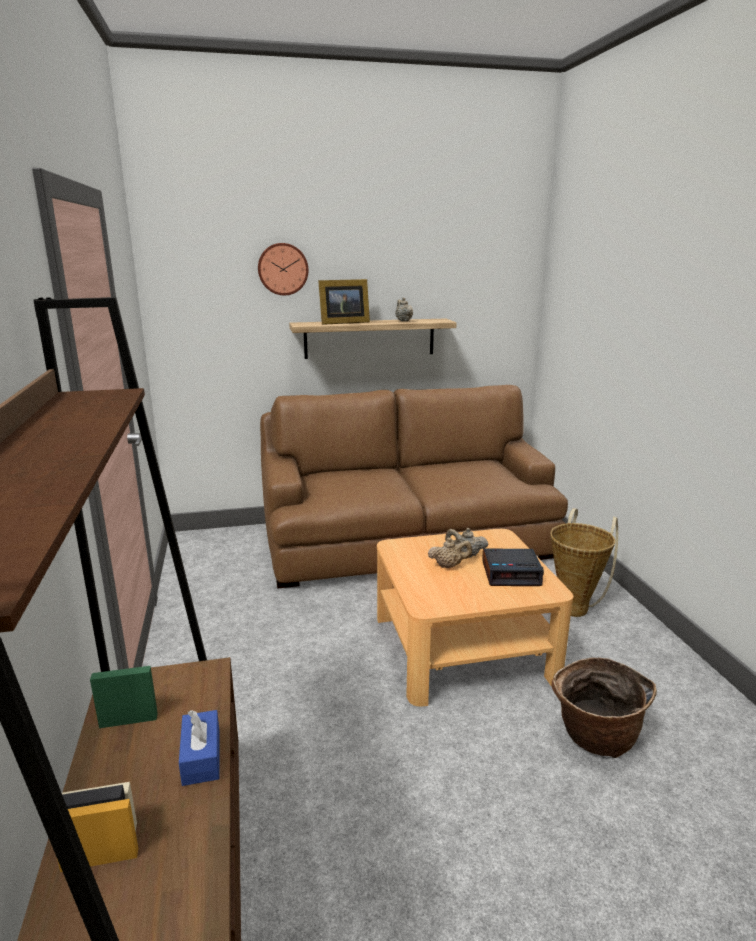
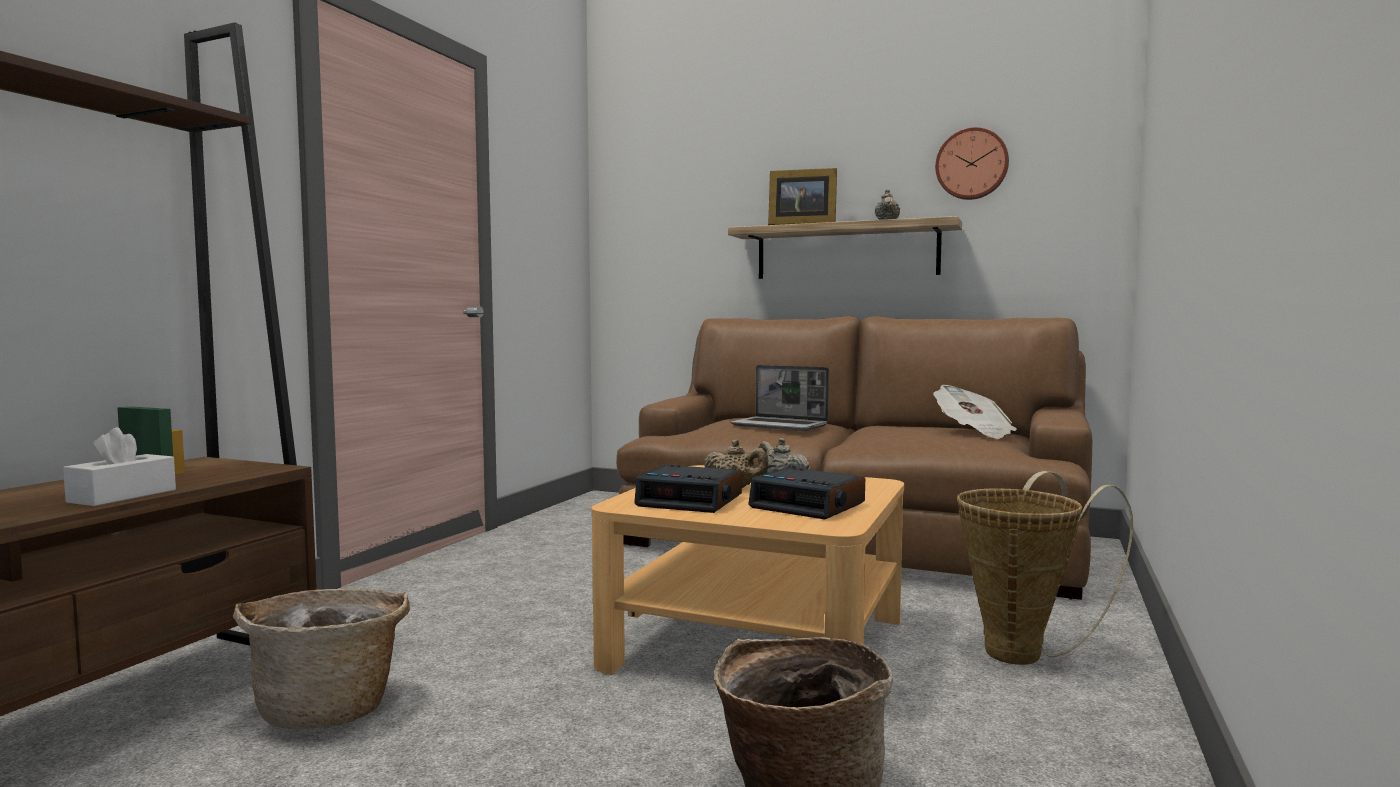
camera: 35 degrees right, 15 degrees down
(201, 757) = (122, 496): blue tissue box -> white tissue box
(283, 269) = (738, 166): wall clock -> wall clock (971, 164)
(314, 810) = (331, 708): none -> basket
(372, 482) = (781, 426): none -> laptop
(450, 588) = (691, 500): none -> alarm clock
(485, 468) = (974, 433): none -> newspaper

